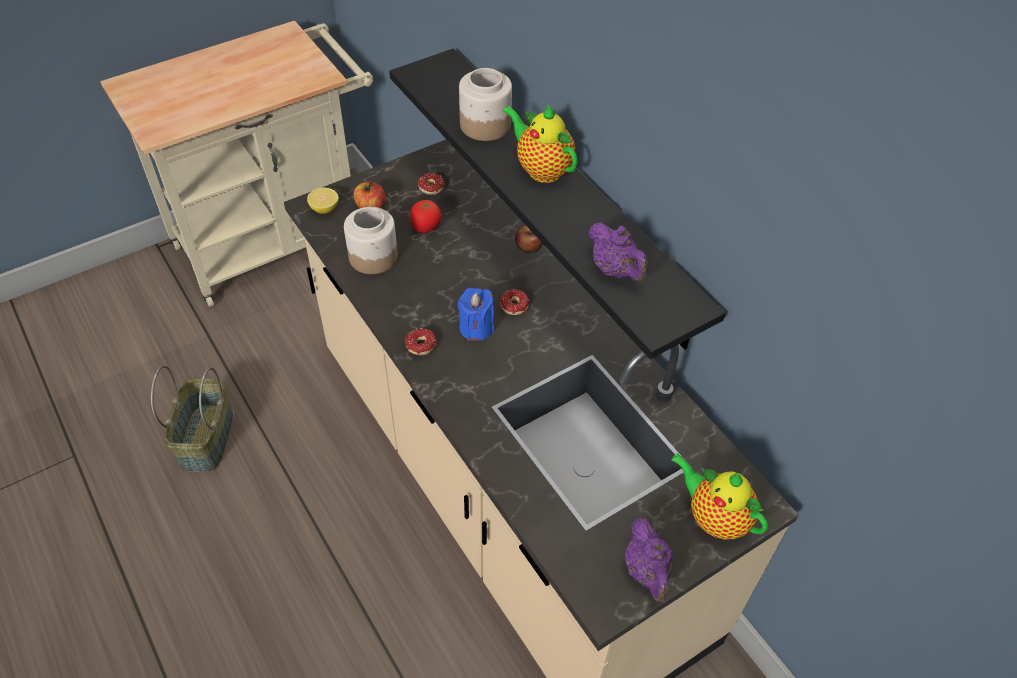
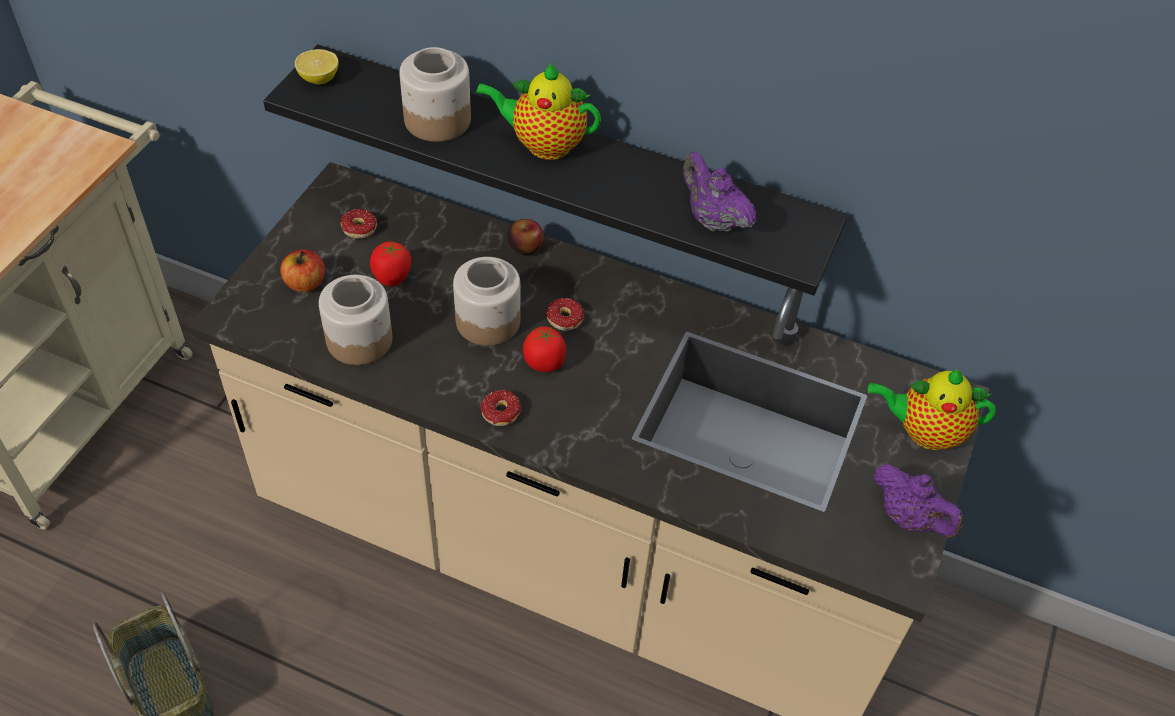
camera: 35 degrees left, 0 degrees up
(324, 208) = (248, 311): lemon -> lemon (319, 78)
(463, 283) = (488, 321): none -> jar
(476, 328) = (544, 363): blue candle -> tomato
(615, 270) = (713, 219): purple teapot -> purple teapot turned 150 degrees counterclockwise

